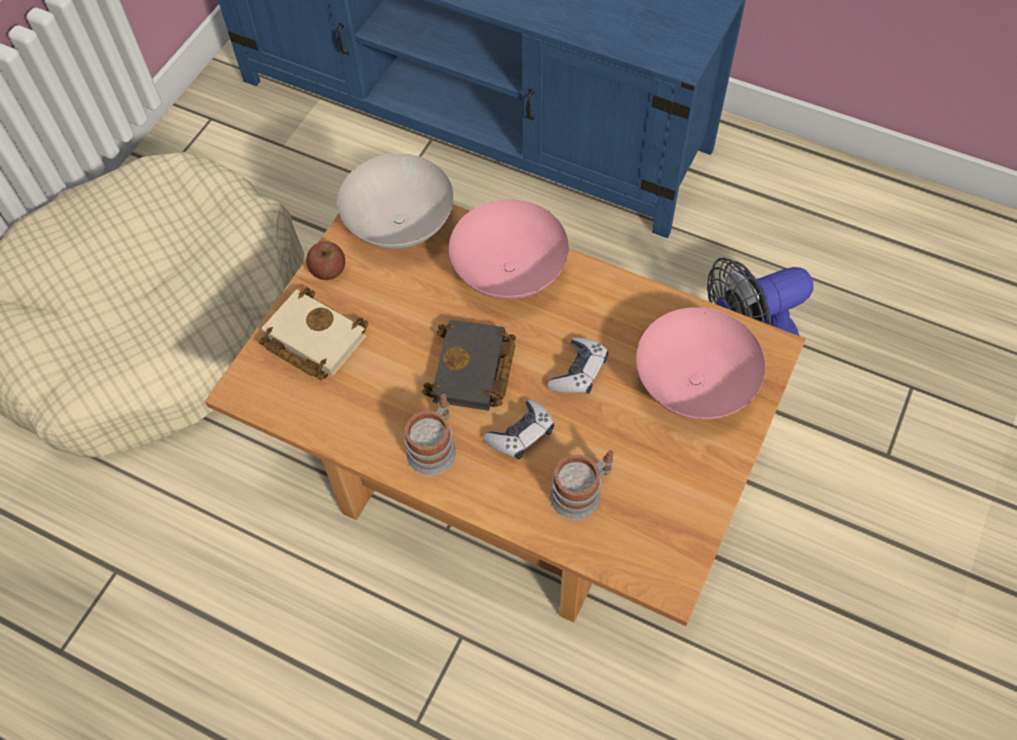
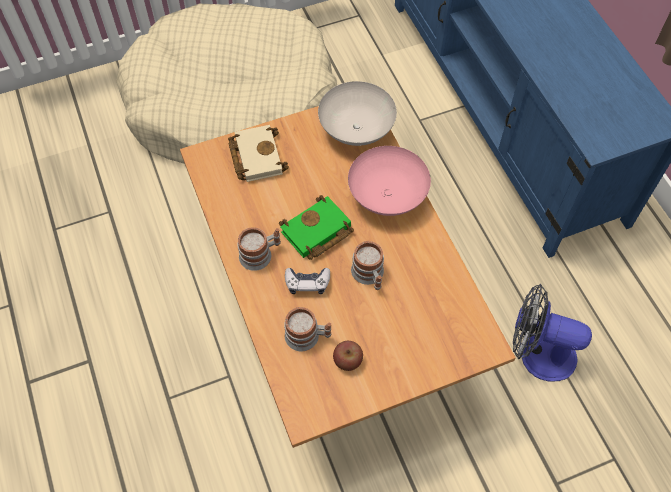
camera: 40 degrees right, 0 degrees up
(328, 270) = (298, 127): apple -> apple (347, 360)
(473, 372) = (316, 233): black book -> green book
(579, 372) = (369, 275): game controller -> mug
(696, 383) = (425, 331): pink bowl -> none

